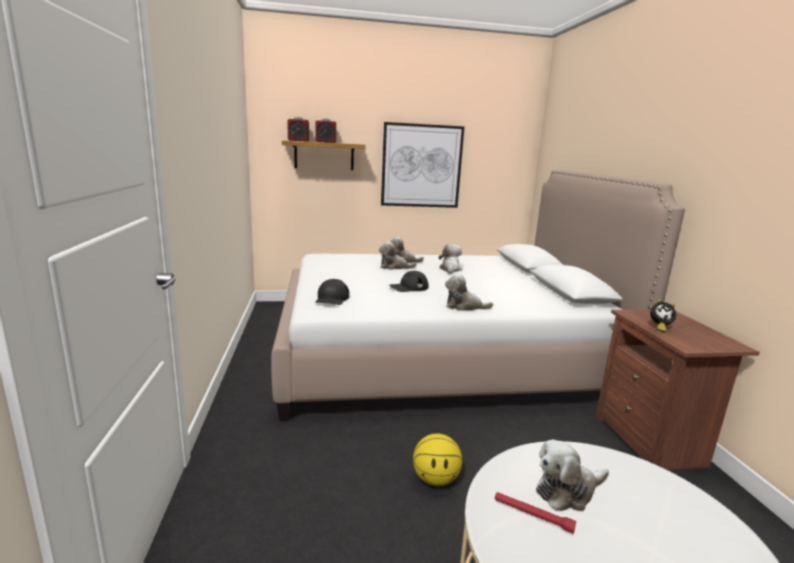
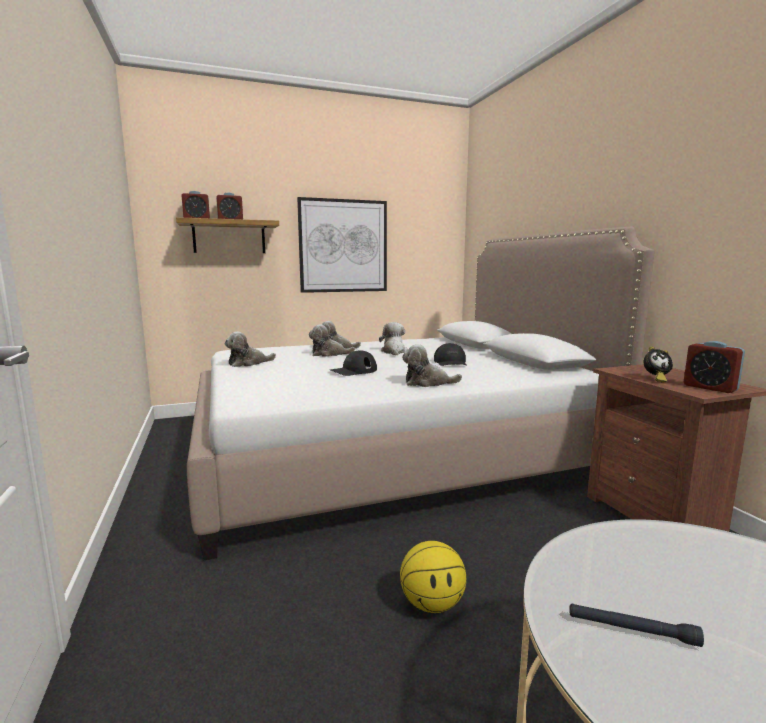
camera: 10 degrees left, 5 degrees down
(332, 298) = (262, 389): black cap -> black cap (451, 362)
(533, 515) = (631, 630): red flashlight -> black flashlight
(567, 491) = (654, 585): plush toy -> plush toy (248, 363)
(702, 342) = (710, 388): none -> alarm clock

